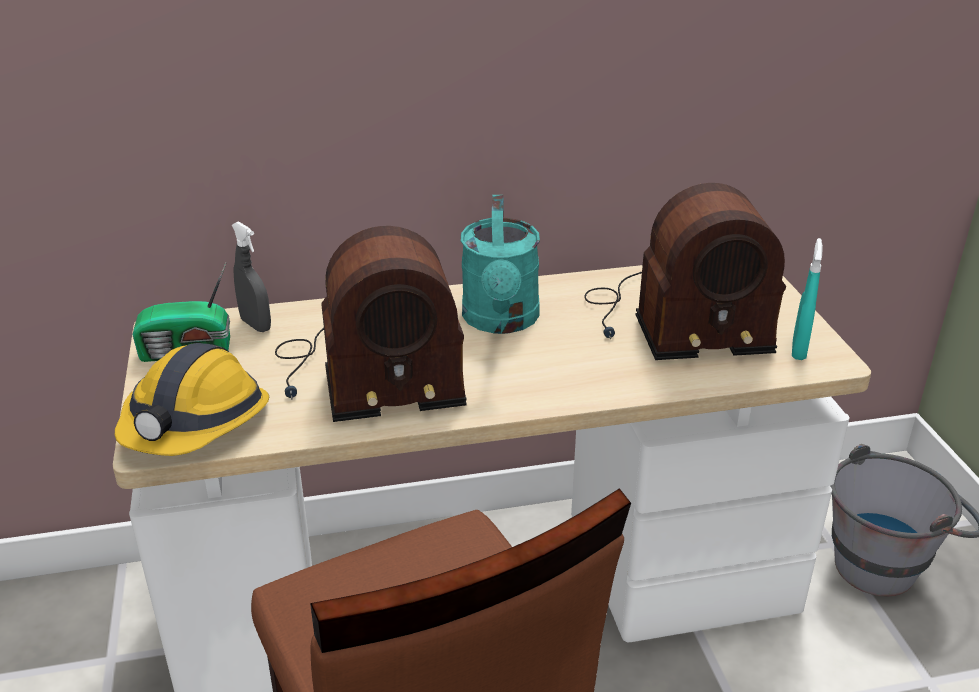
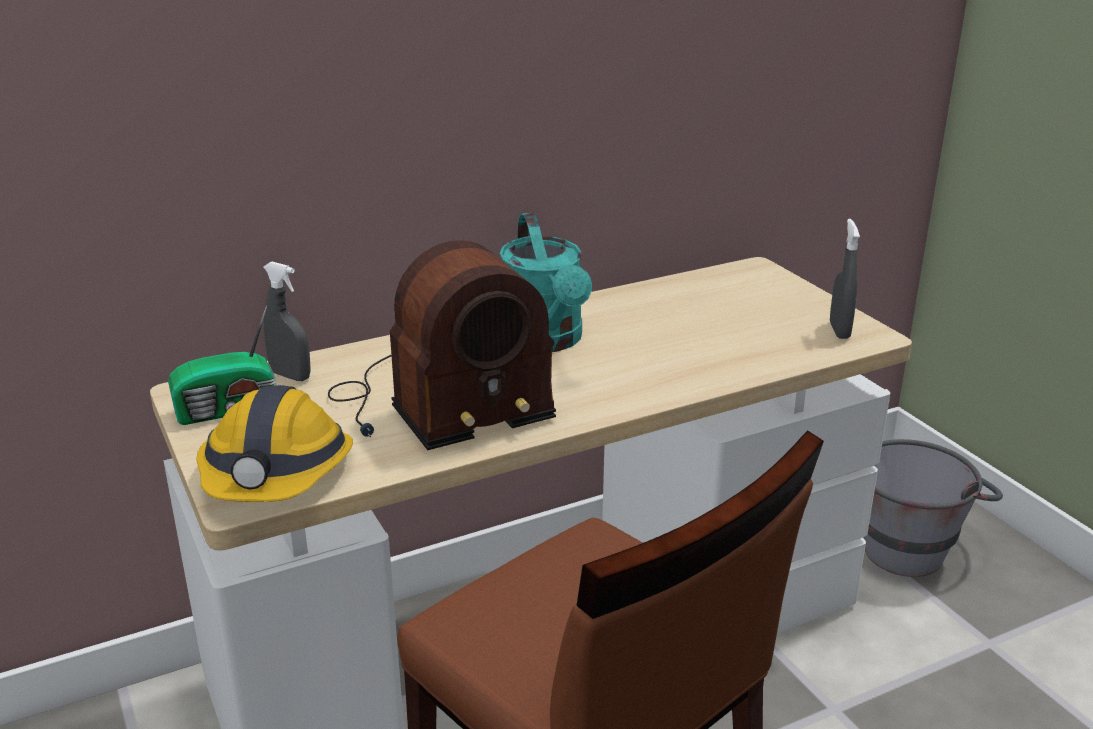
camera: 15 degrees left, 5 degrees down
(674, 322) = (713, 322): radio -> none
(799, 349) = (839, 330): turquoise spray bottle -> grey spray bottle

